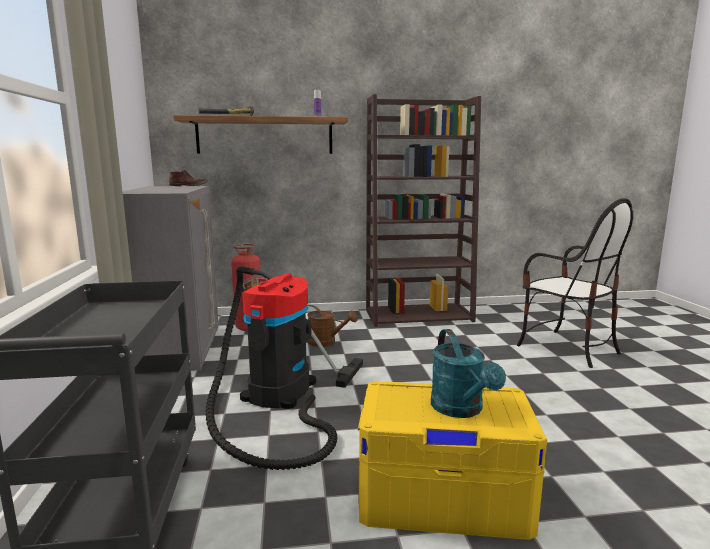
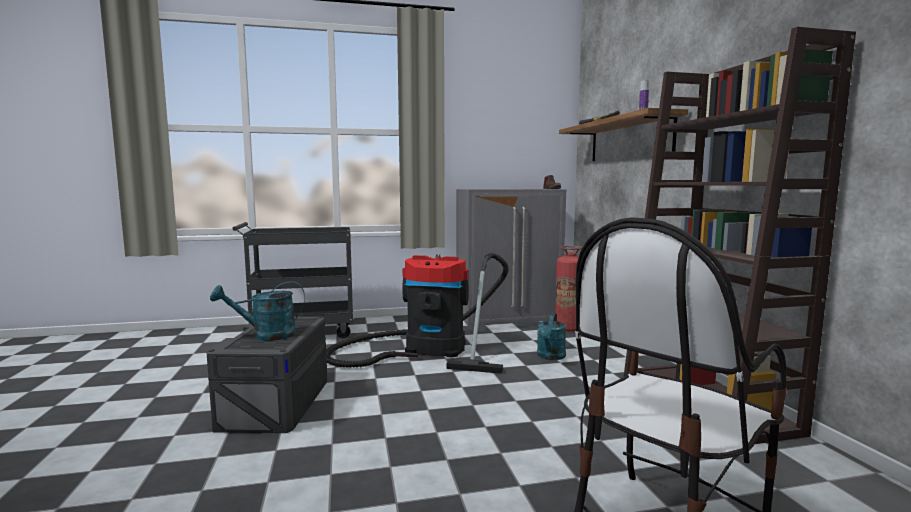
camera: 85 degrees right, 5 degrees down
(326, 342) = (550, 357): brown watering can -> turquoise watering can
(443, 496) = (276, 403): yellow storage box -> grey storage box

